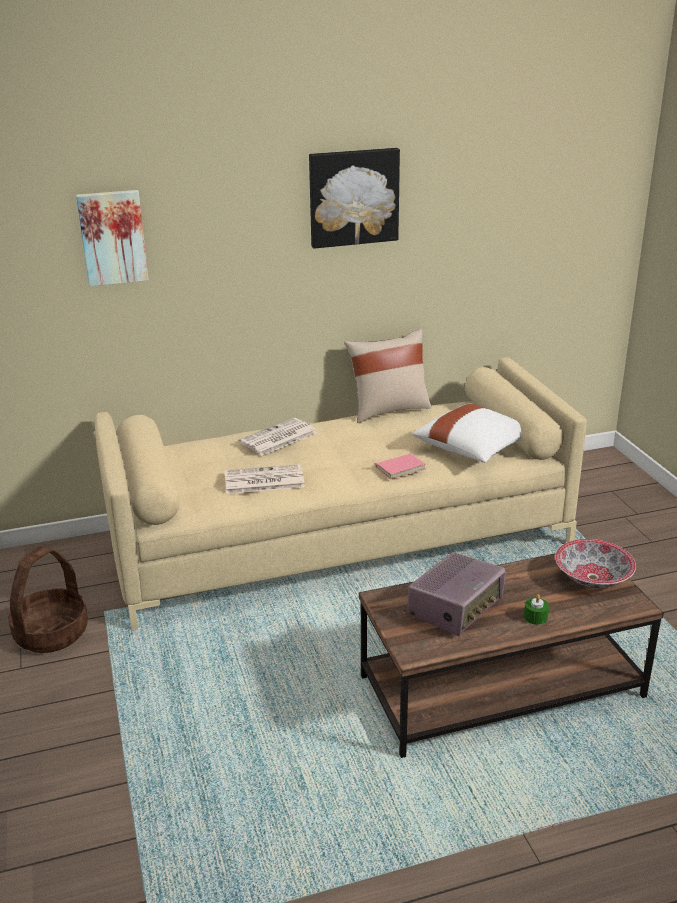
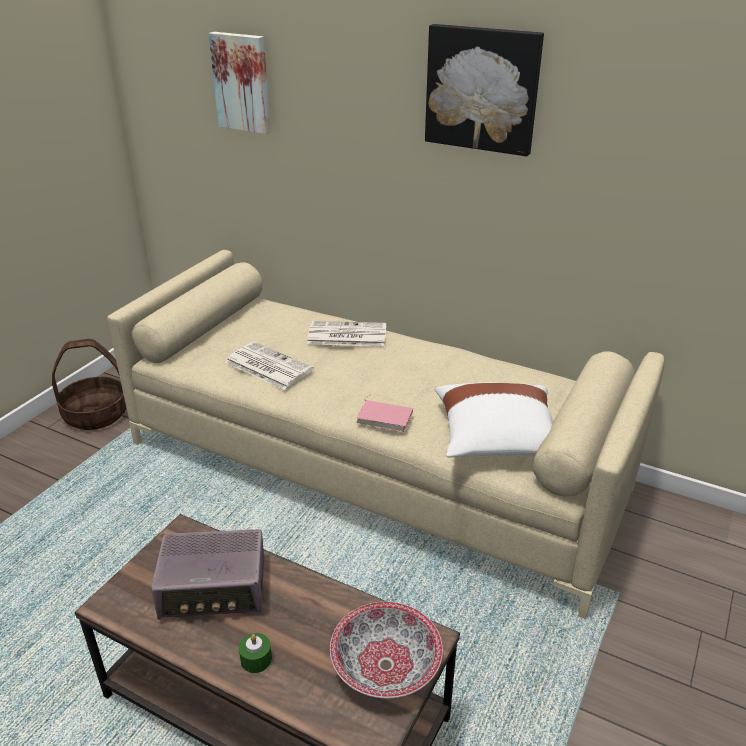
camera: 45 degrees right, 5 degrees up
(388, 410) = (488, 356): beige pillow -> none

